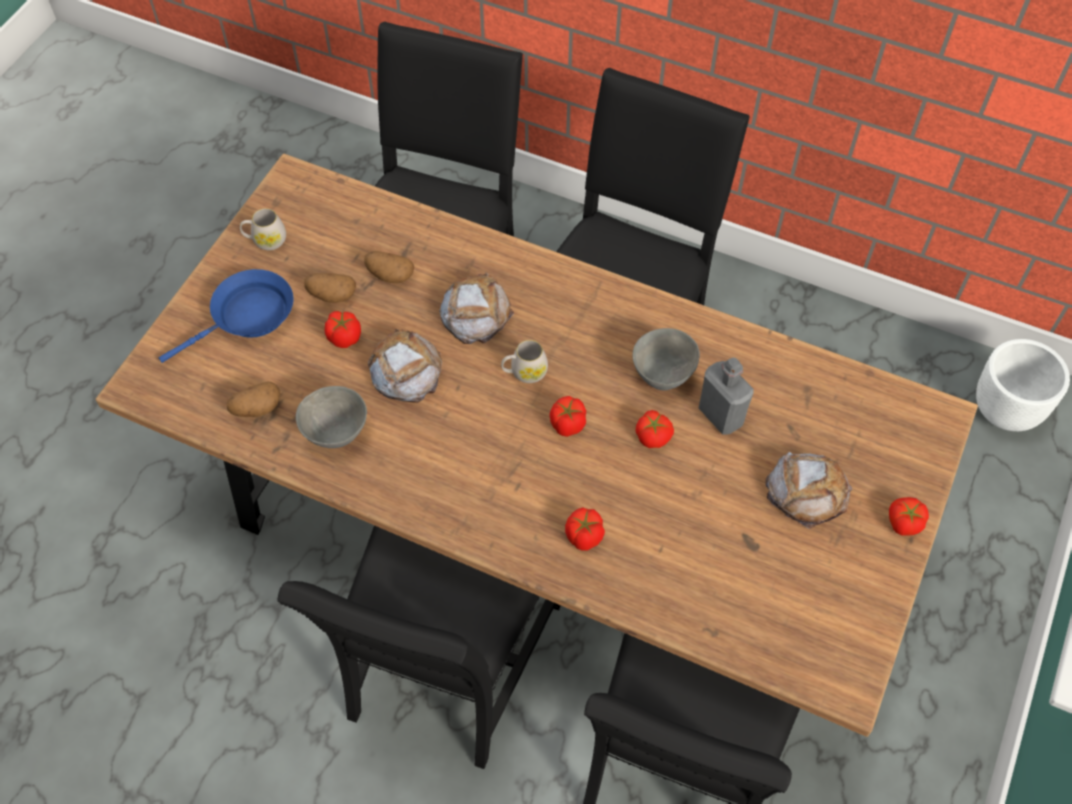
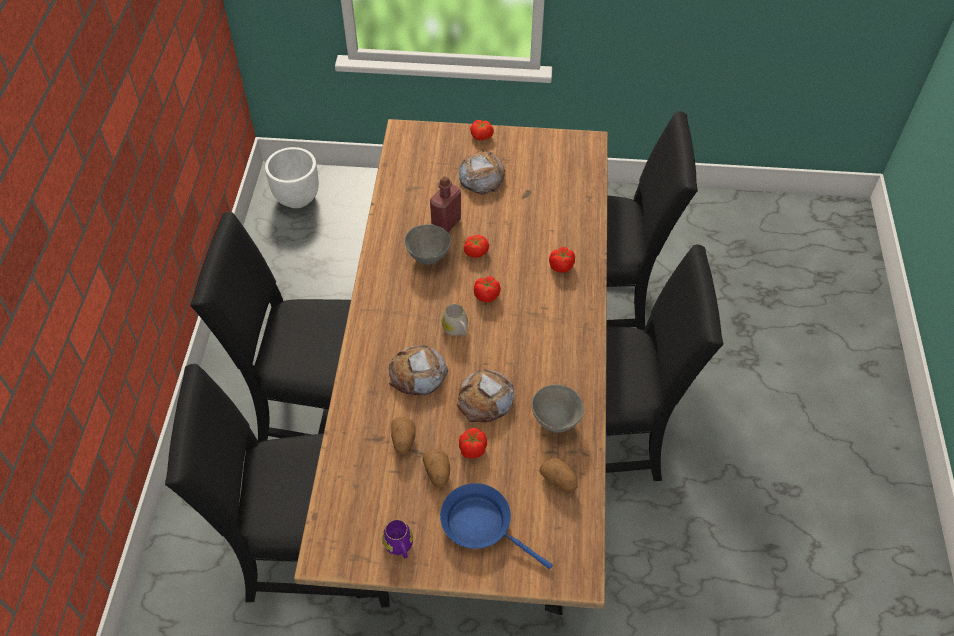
camera: 110 degrees left, 5 degrees down
(265, 240) = (400, 546): white mug -> purple mug
(721, 415) = (446, 223): grey bottle -> red bottle

